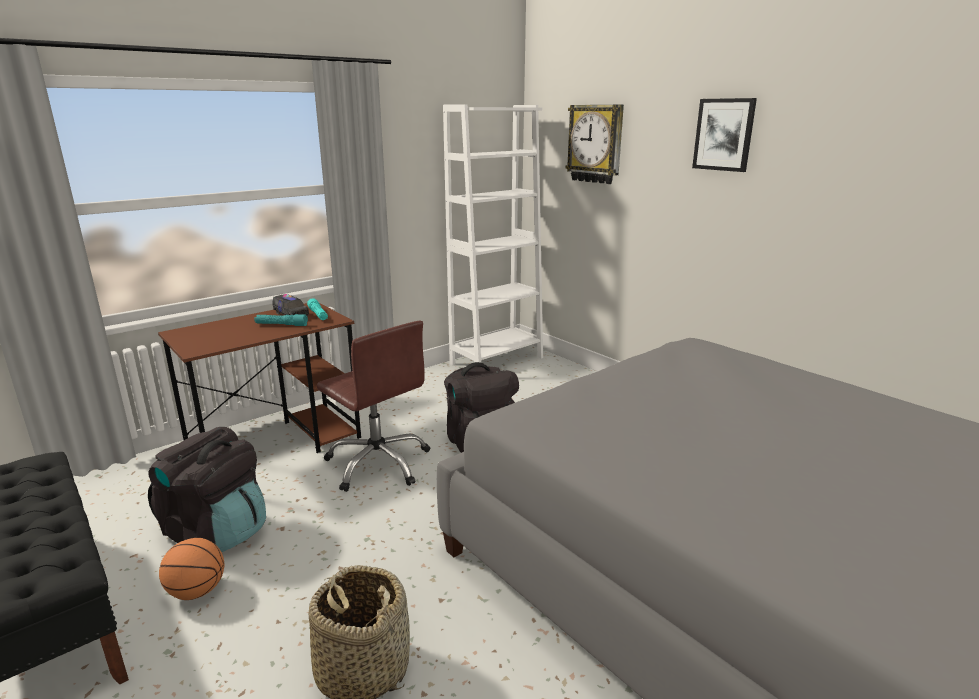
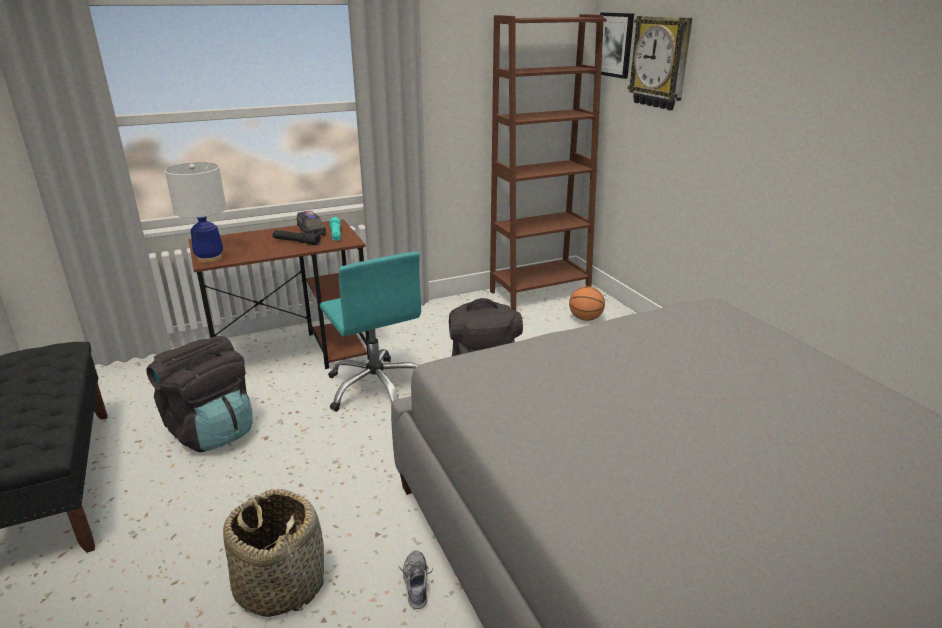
camera: 15 degrees right, 5 degrees up
(195, 347) = (209, 258): none -> white table lamp
(197, 591) = (174, 483): basketball -> basketball (585, 319)
(281, 325) = (296, 242): turquoise flashlight -> black flashlight
(378, 463) = (377, 387): brown office chair -> turquoise office chair
(496, 360) = (540, 293): white bookcase -> brown bookcase
(500, 638) = (416, 583): none -> shoe
(724, 134) = (795, 60): picture -> picture (615, 45)

